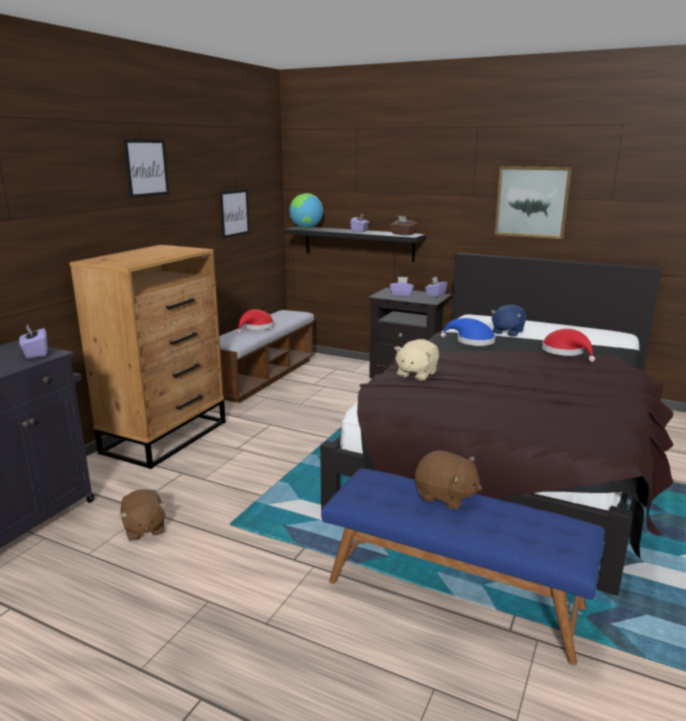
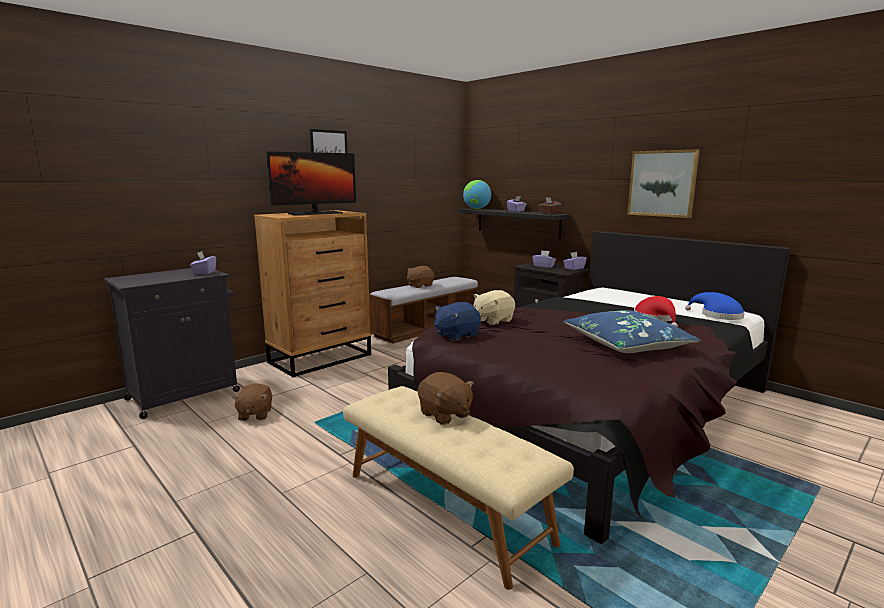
camera: 20 degrees right, 5 degrees down
(152, 254) = (315, 213): none -> monitor
(234, 213) = (412, 193): picture -> none
(256, 327) = (420, 285): red hat -> brown plush toy
(454, 593) = (446, 506): blue bench -> beige bench
(471, 341) = (577, 305): blue hat -> blue hat (718, 315)
(507, 332) = (621, 302): blue plush toy -> blue plush toy (456, 335)
(570, 387) = (627, 344): none -> blue pillow

